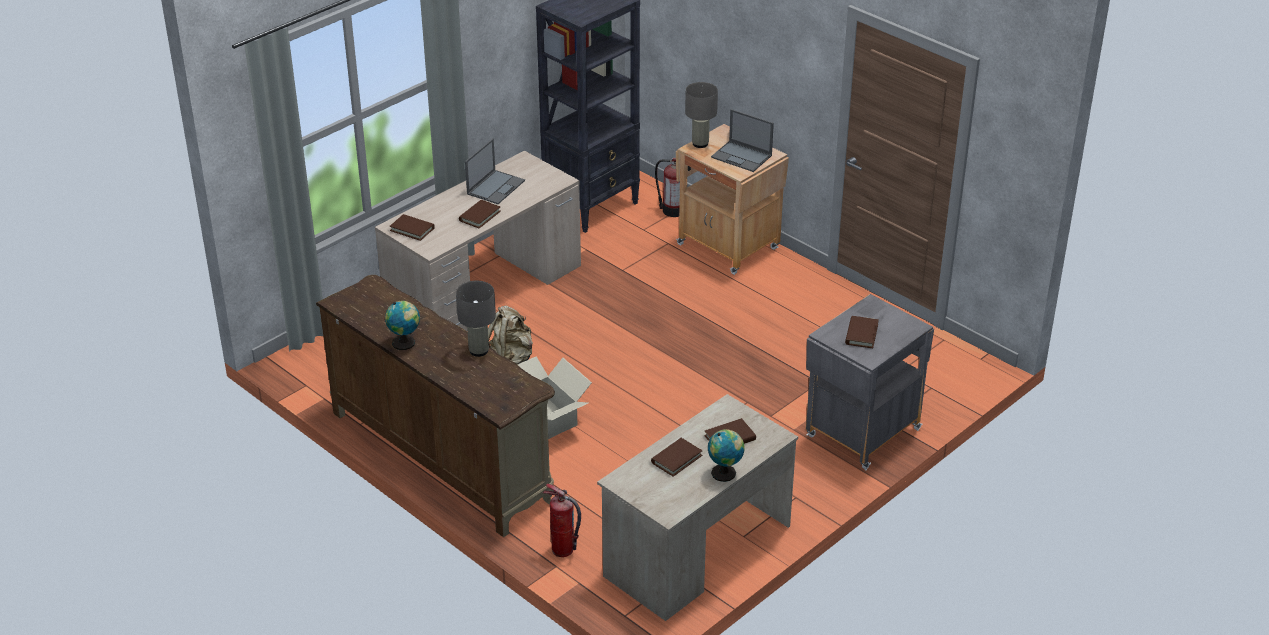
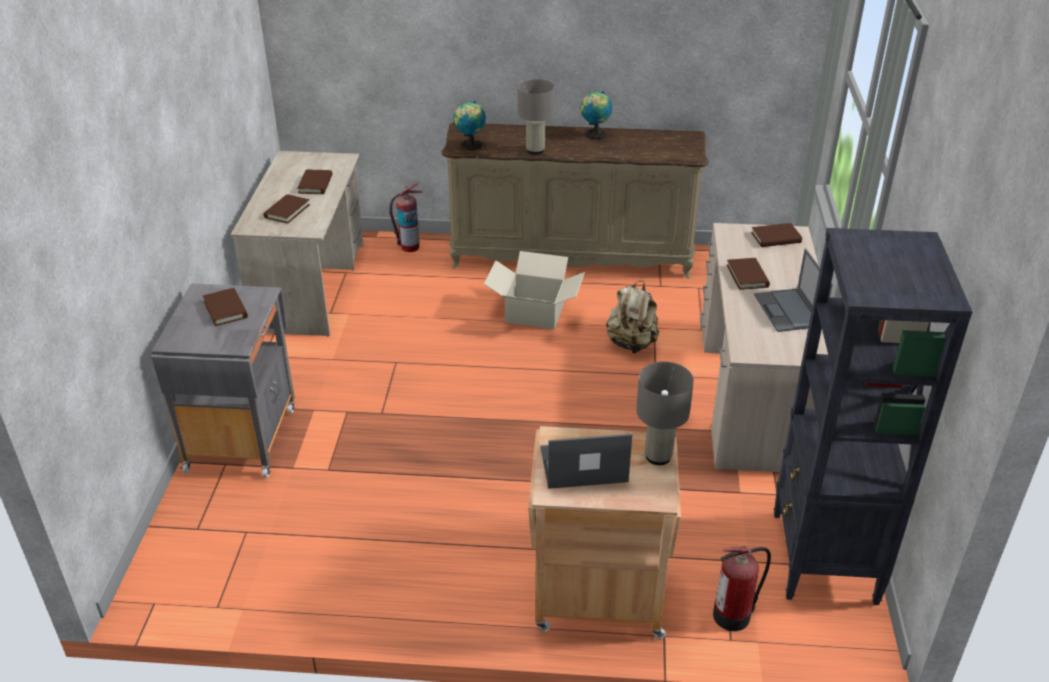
camera: 140 degrees right, 0 degrees up
(725, 473) = (268, 191): globe -> globe (470, 145)

